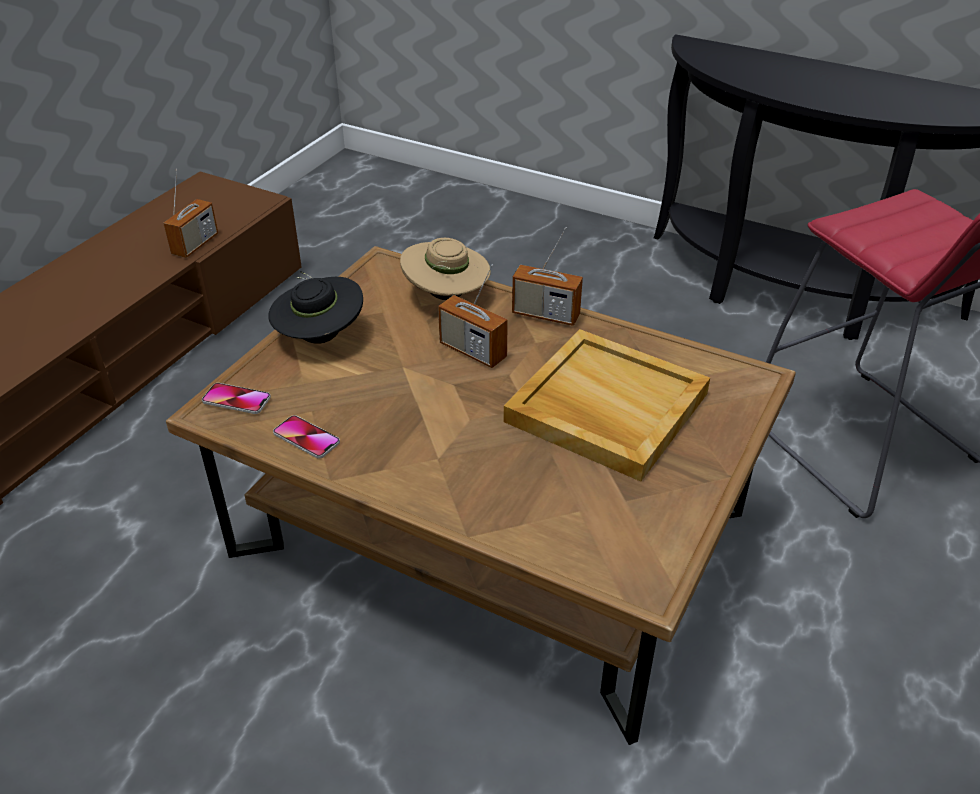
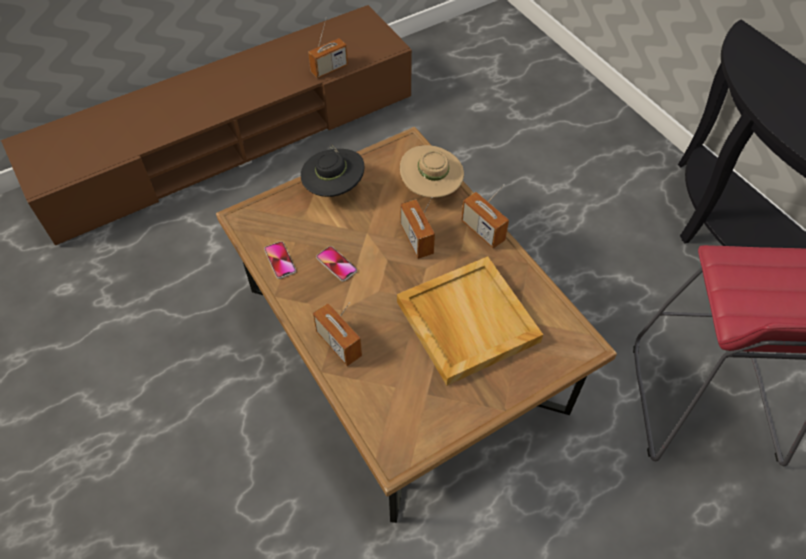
camera: 30 degrees right, 15 degrees up
(236, 400) = (259, 215): phone -> phone (336, 264)
(466, 496) = (338, 344): none -> radio

